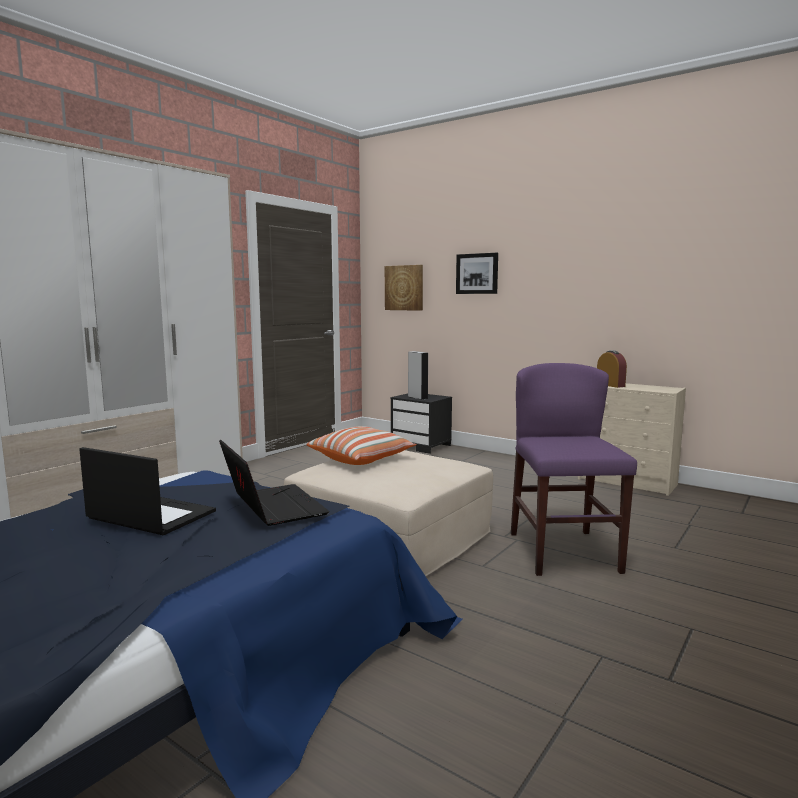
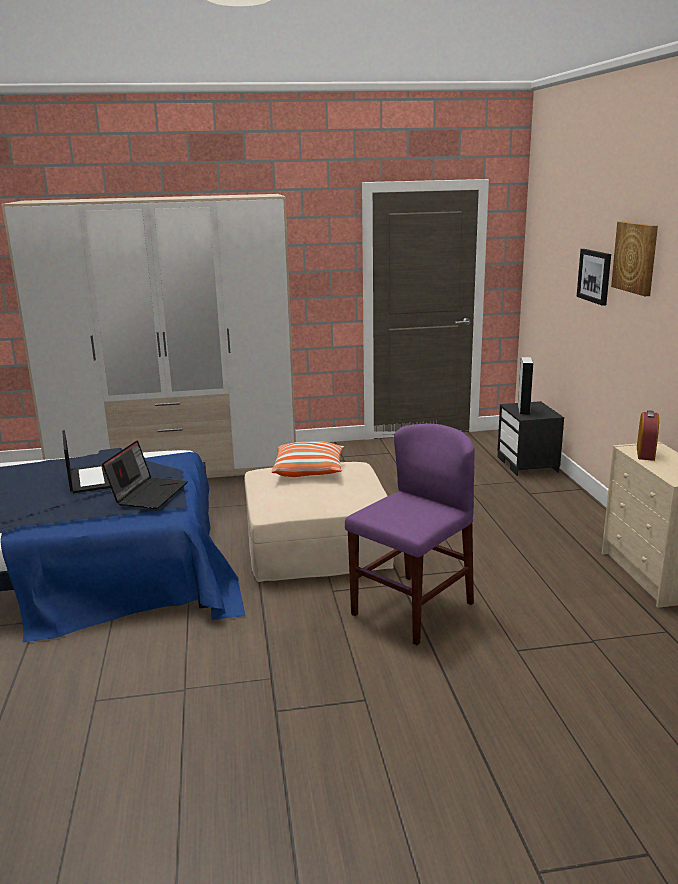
camera: 45 degrees right, 10 degrees up
(404, 288) = (547, 278): picture -> picture (636, 257)

